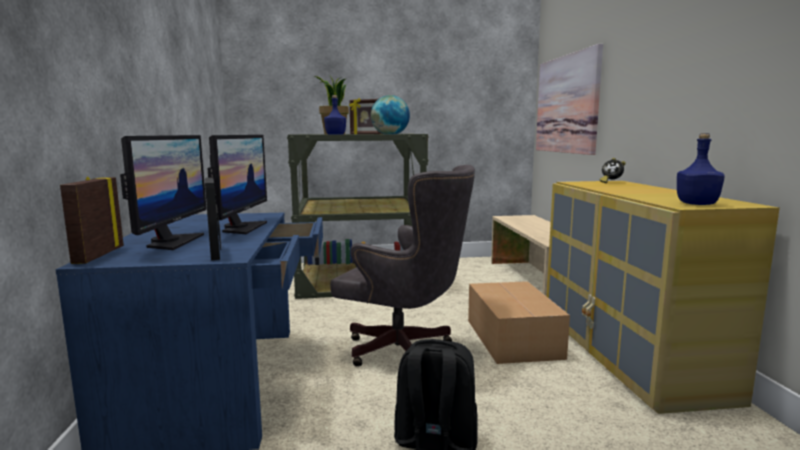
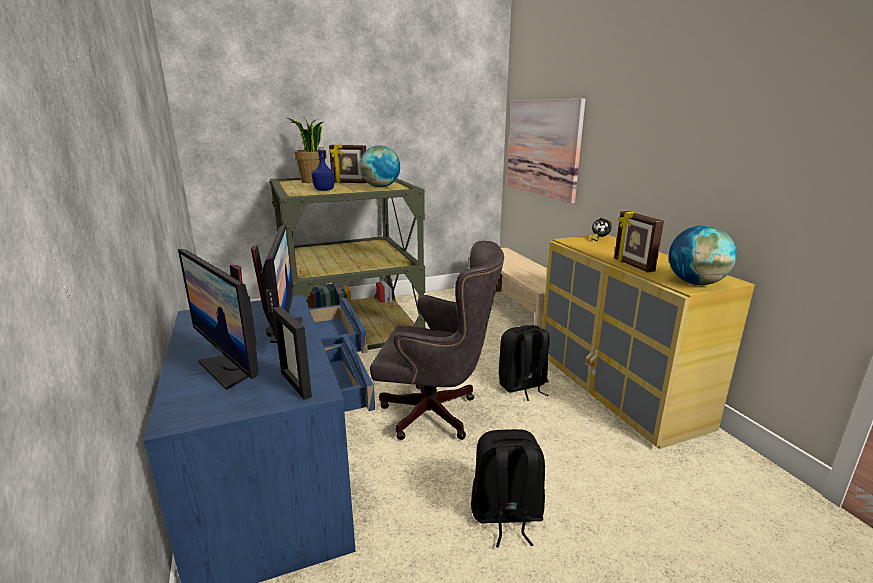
camera: 15 degrees left, 10 degrees up
(97, 255) = (168, 406): picture frame -> picture frame (632, 265)
(172, 242) = (230, 368): monitor -> monitor turned 150 degrees clockwise
(512, 339) = (523, 386): cardboard box -> black backpack
(697, 204) = (696, 283): blue bottle -> globe

